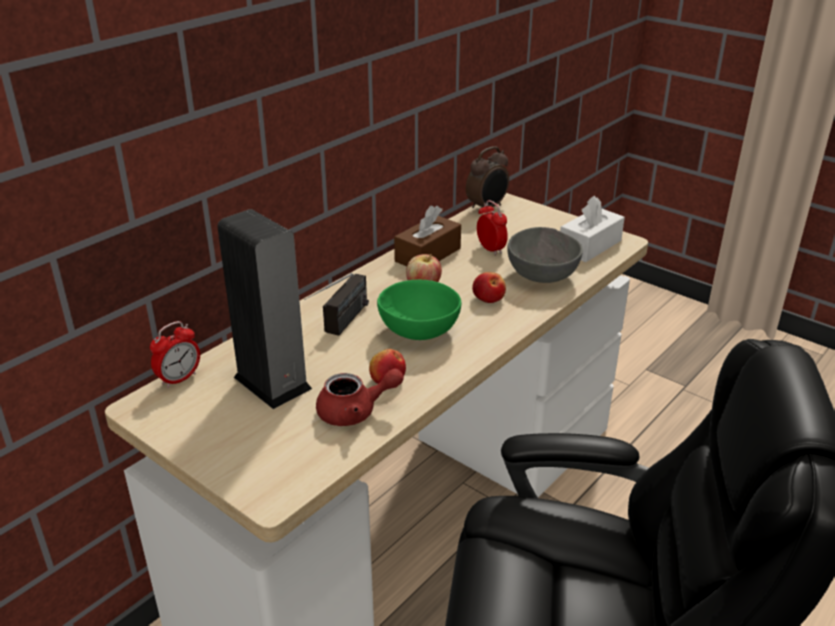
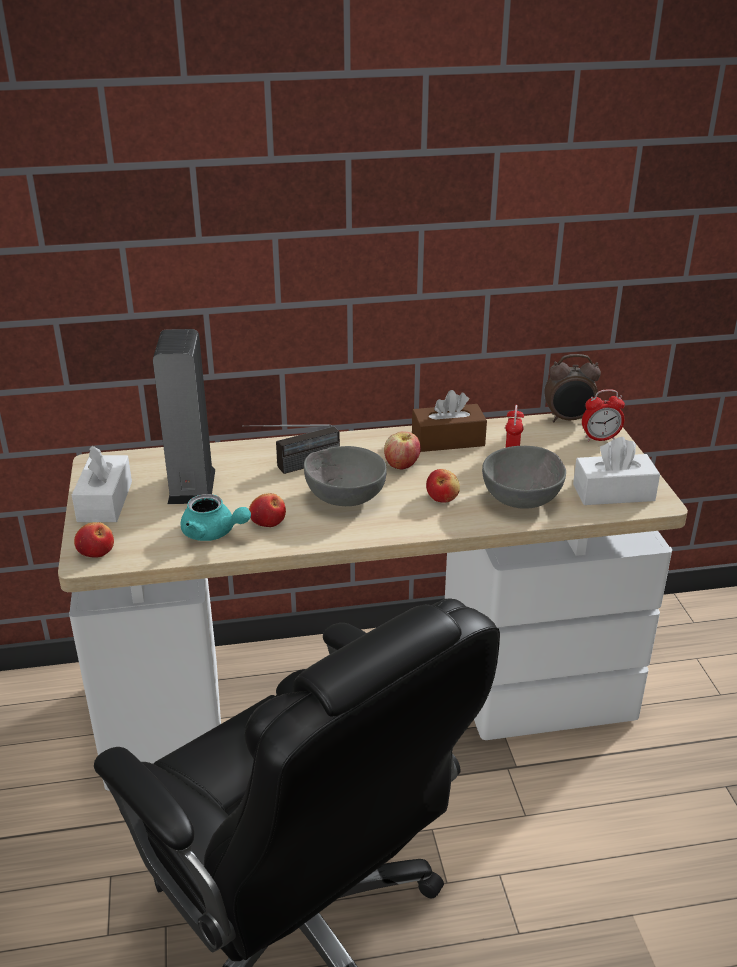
camera: 40 degrees right, 0 degrees up
(179, 379) = (141, 456): alarm clock -> alarm clock (600, 438)
(206, 436) = (105, 501): none -> white tissue box
(270, 485) = (96, 552): none -> apple
(355, 412) = (213, 533): red teapot -> turquoise teapot
(416, 331) = (344, 497): green bowl -> grey bowl

